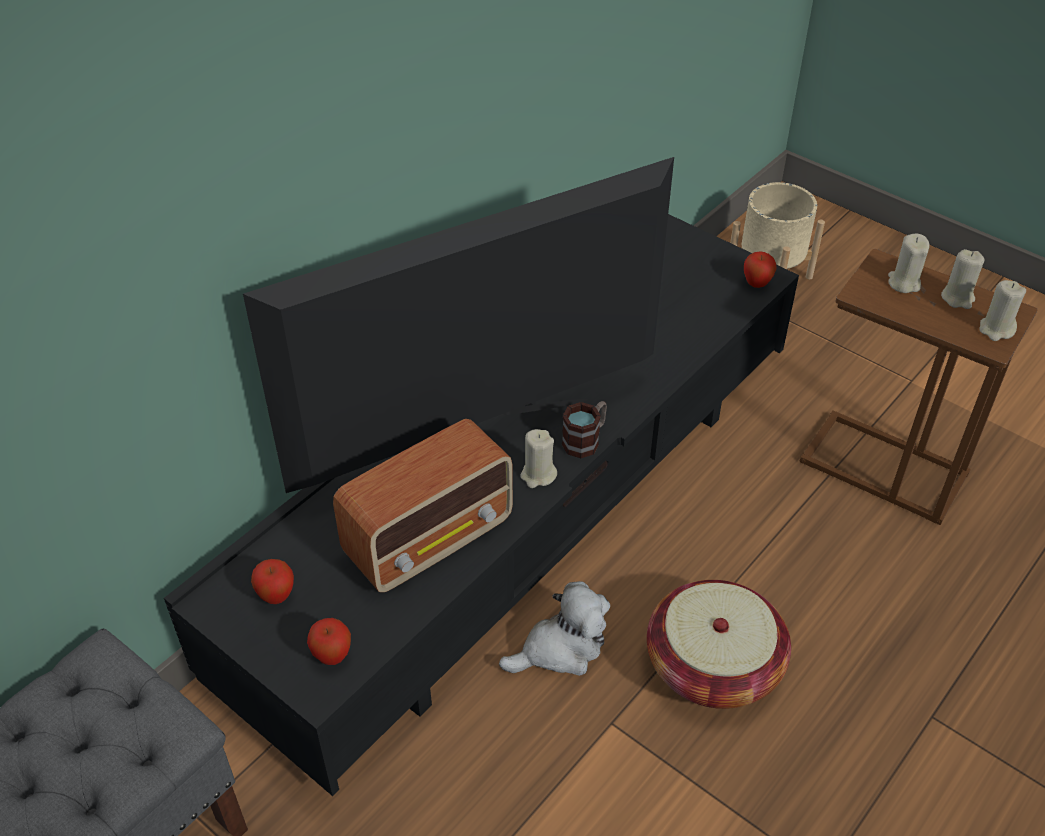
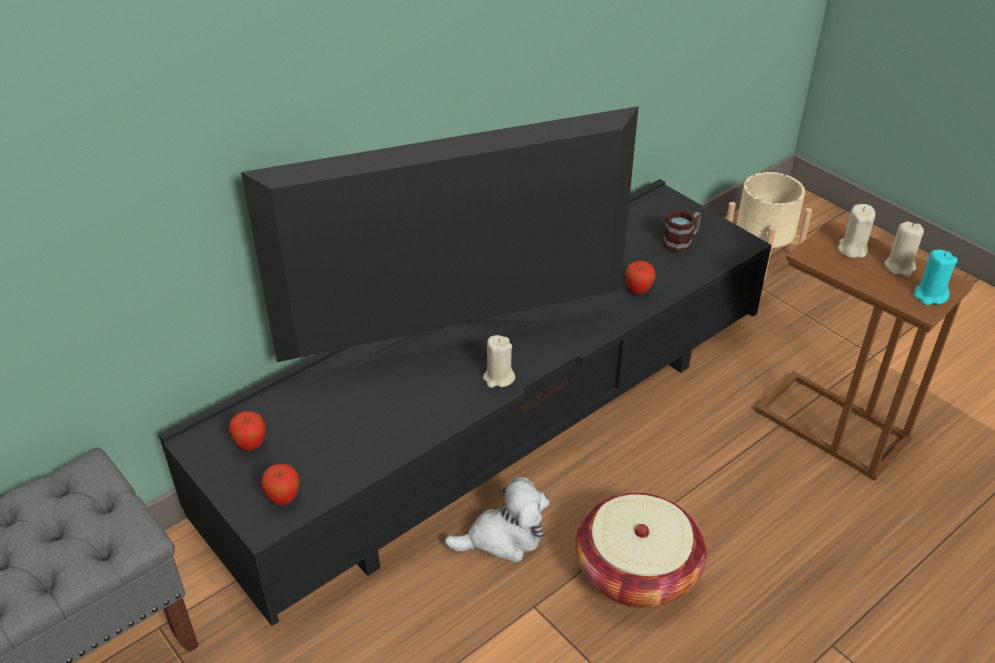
camera: 10 degrees right, 5 degrees down
(431, 538) = (393, 417): radio -> none
(586, 440) = (547, 355): mug -> mug (681, 242)
(756, 284) = (731, 248): apple -> apple (638, 291)
(996, 329) = (930, 296): beige candle -> turquoise candle

